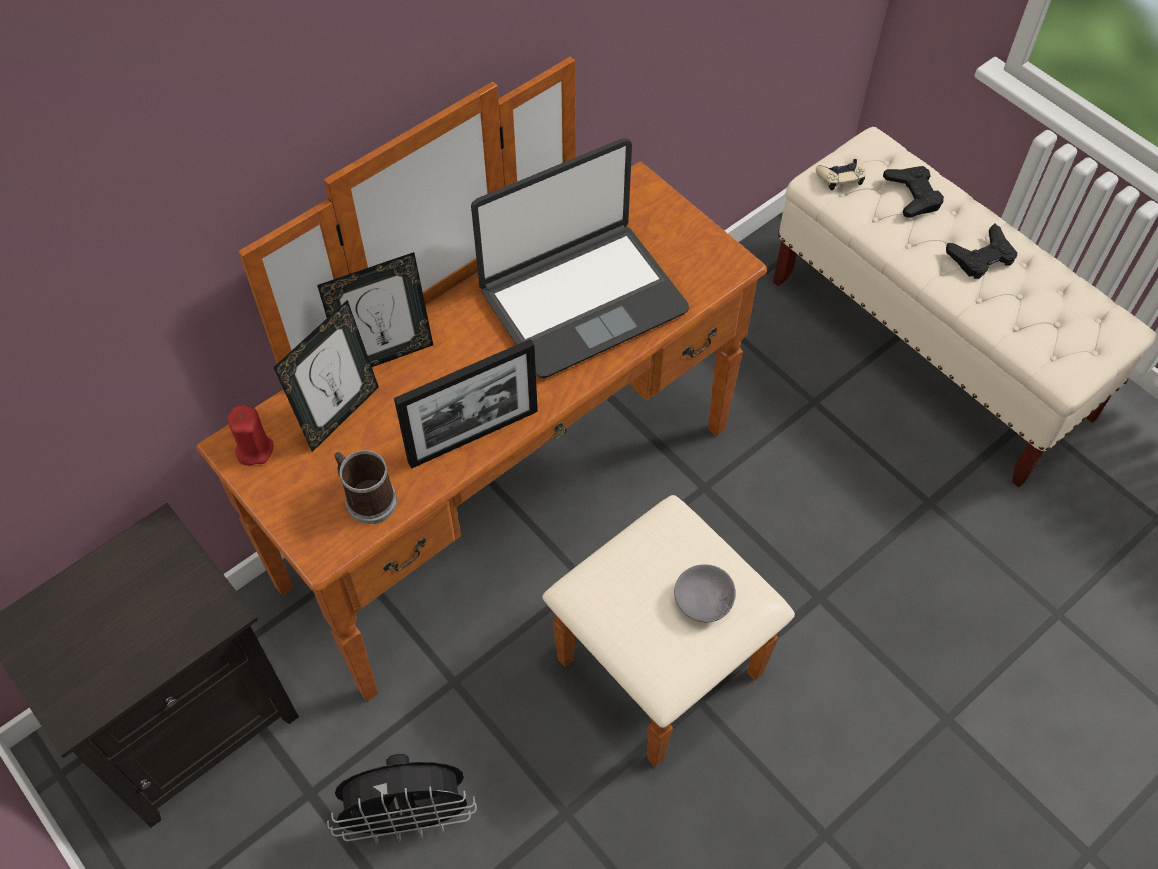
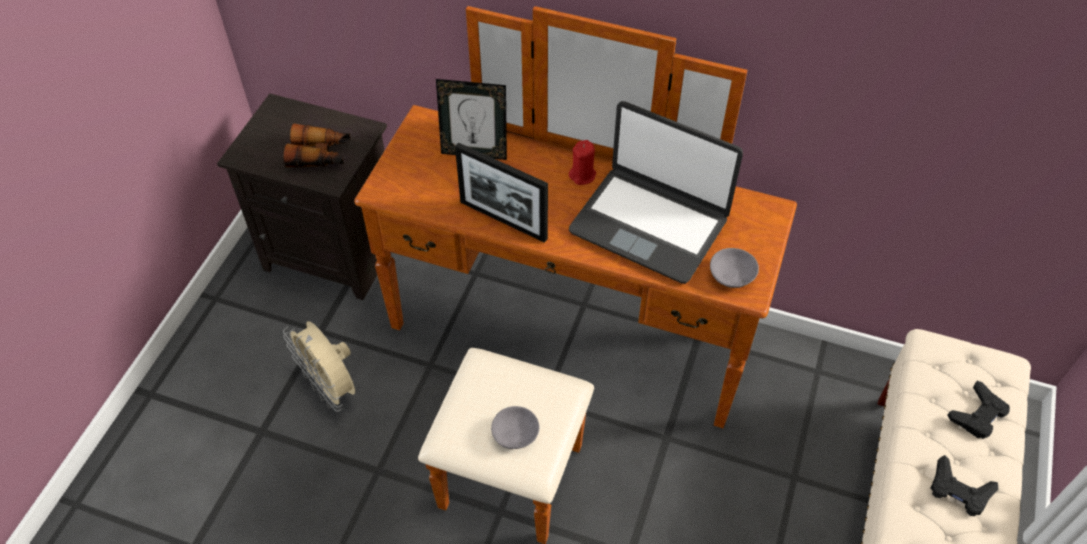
camera: 60 degrees right, 5 degrees down
(159, 608) = (320, 154): none -> binoculars
(254, 449) = (426, 129): red candle -> red candle (582, 175)
(366, 498) = (426, 192): mug -> none
(386, 355) = (532, 152): picture frame -> none
(410, 818) = (331, 388): black fan -> beige fan
(699, 265) = (732, 274): none -> grey bowl
(841, 177) = (949, 357): beige game controller -> none

